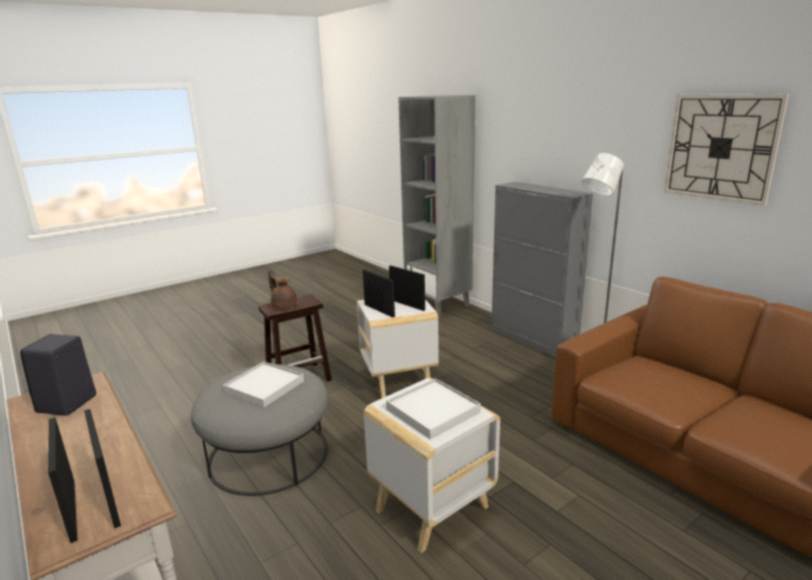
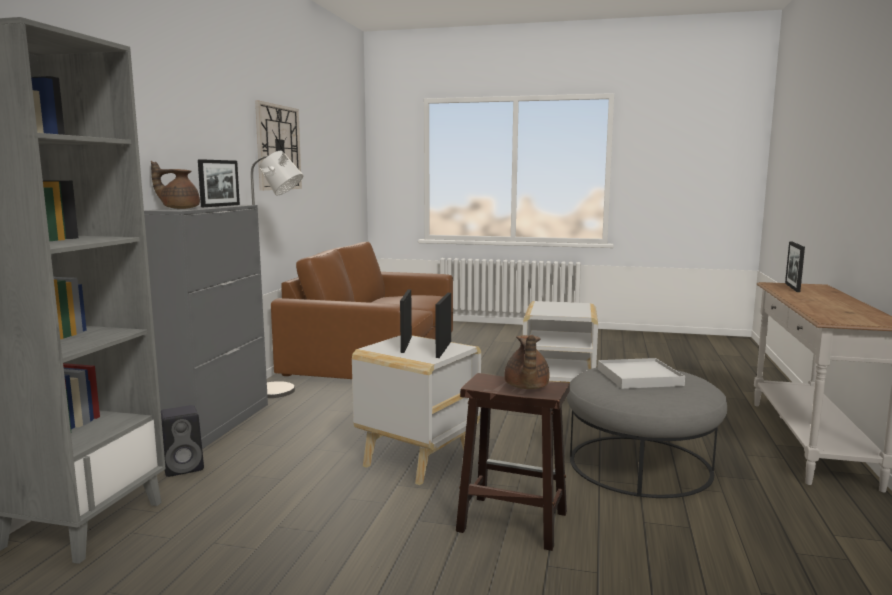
camera: 130 degrees left, 10 degrees down
(66, 405) = (844, 314): black speaker -> black speaker (185, 467)
(72, 509) = (813, 288): picture frame -> picture frame (221, 206)
(432, 411) = (562, 308): white tray -> none
(526, 185) = (179, 208): none -> brown teapot

